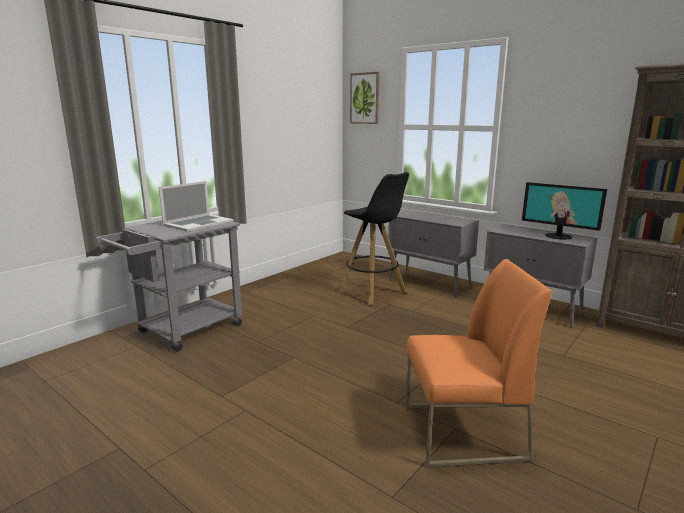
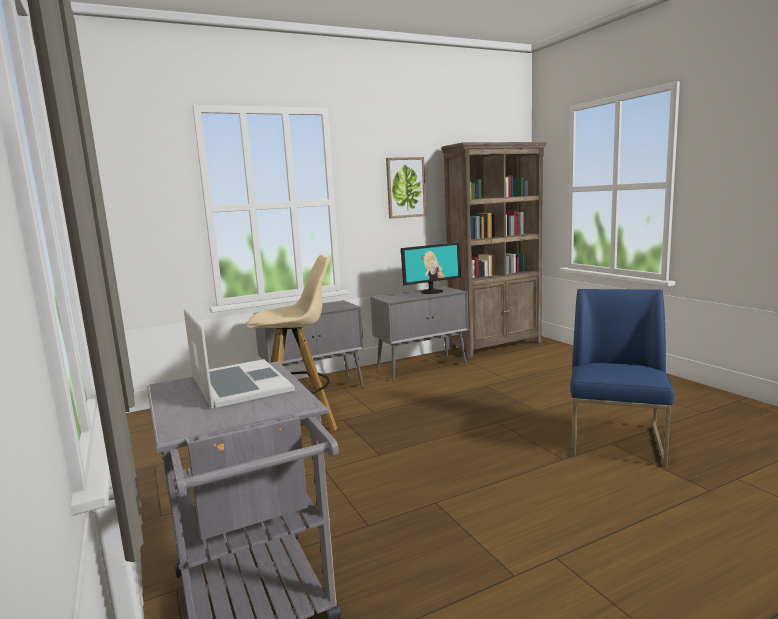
camera: 65 degrees left, 5 degrees down
(365, 98) = (133, 172): picture -> picture (405, 187)
(372, 293) = (300, 422): black stool -> beige stool
(462, 432) = (617, 441): orange chair -> blue chair

